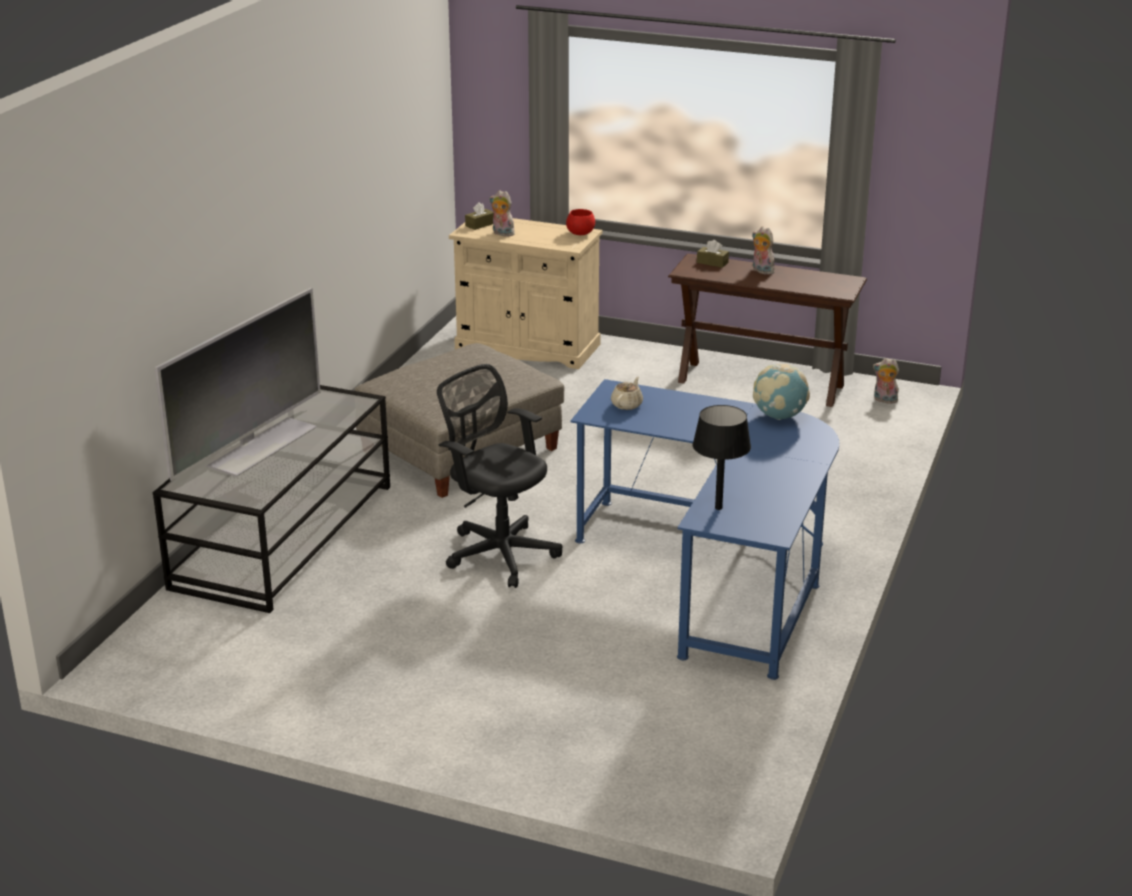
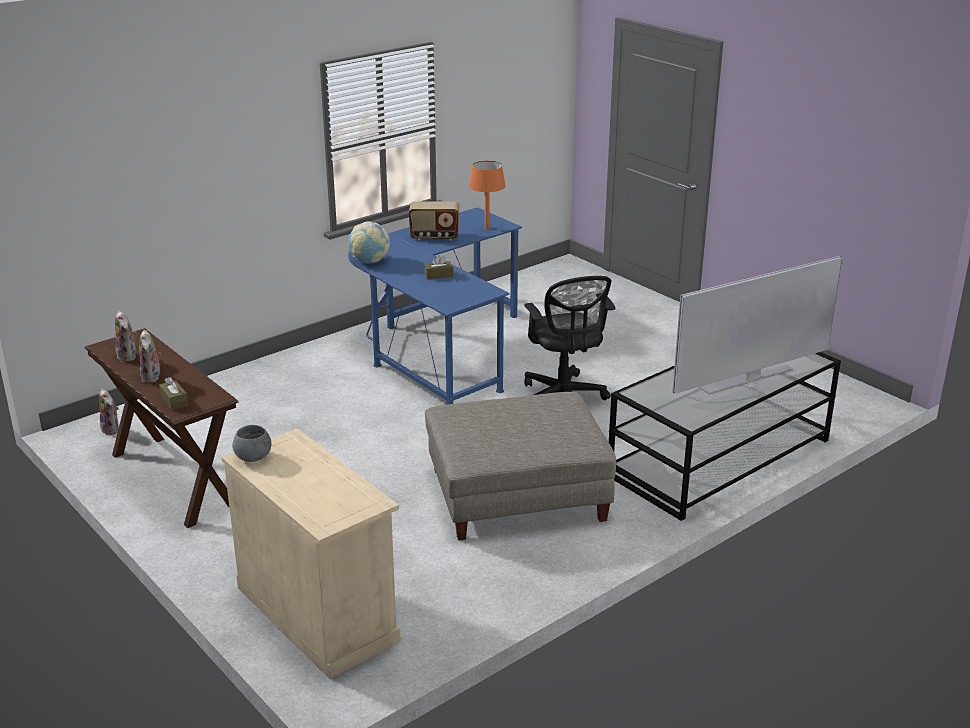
camera: 150 degrees left, 0 degrees up
(480, 224) = (341, 512): brown tissue box -> brown tissue box (438, 275)
(502, 234) = (337, 485): plush toy -> plush toy (129, 356)
(580, 233) = (253, 457): red bowl -> grey bowl
(627, 404) = (456, 292): beige teapot -> none
(718, 508) = (487, 228): black table lamp -> orange table lamp
(763, 473) = (434, 237): none -> radio

